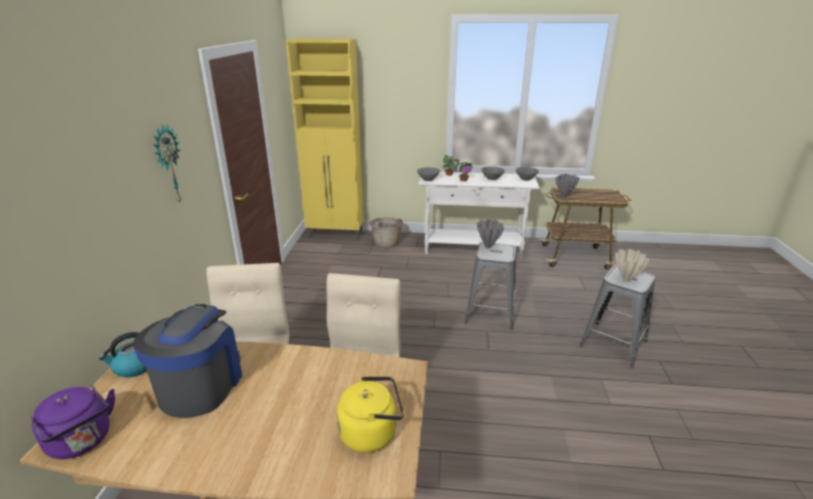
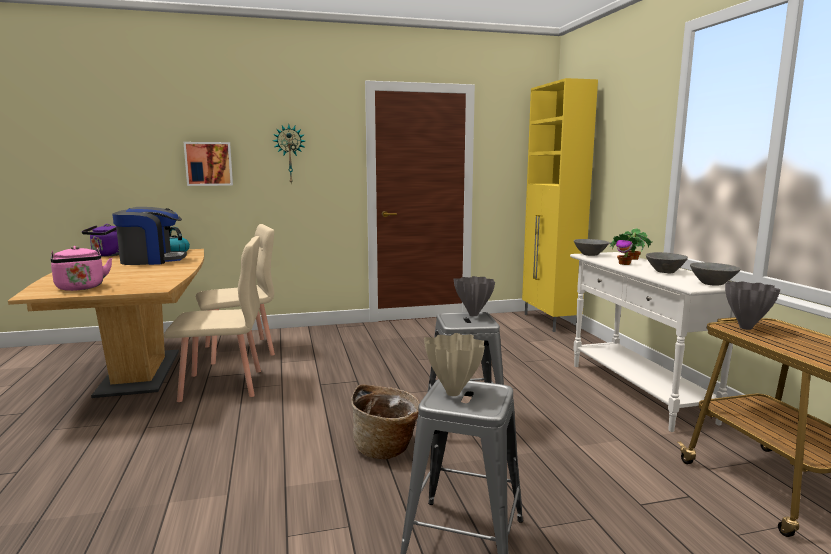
camera: 70 degrees right, 15 degrees down
(100, 218) = (209, 164): none -> picture
(372, 433) = (81, 288): yellow kettle -> pink kettle
(386, 243) = (569, 344): basket -> basket (386, 448)

